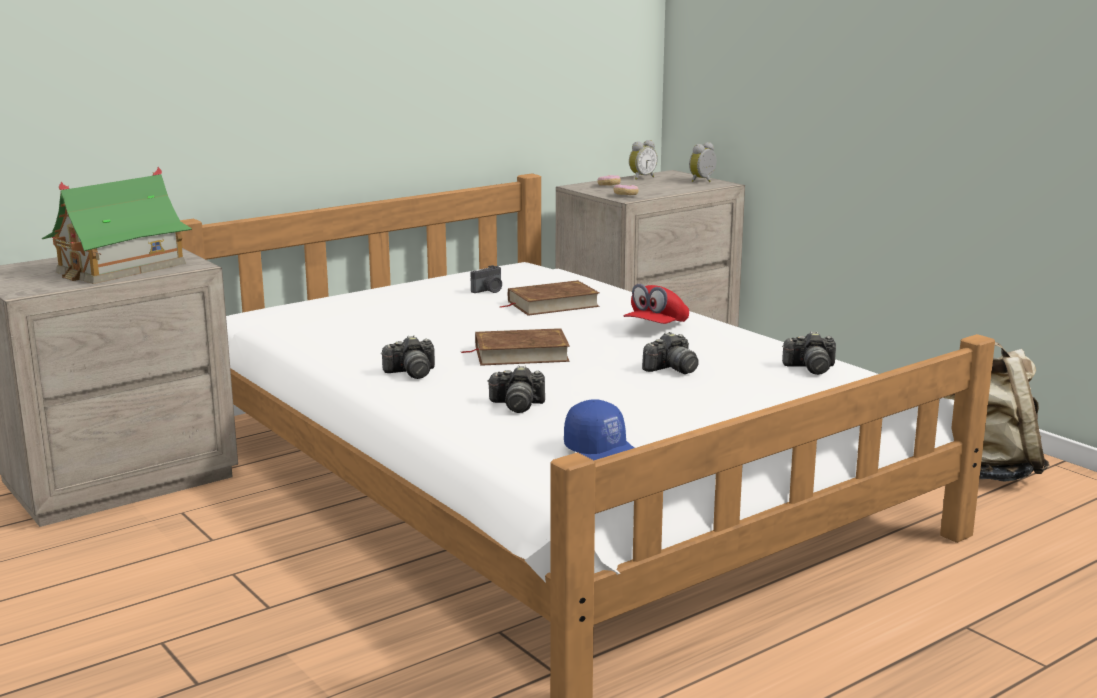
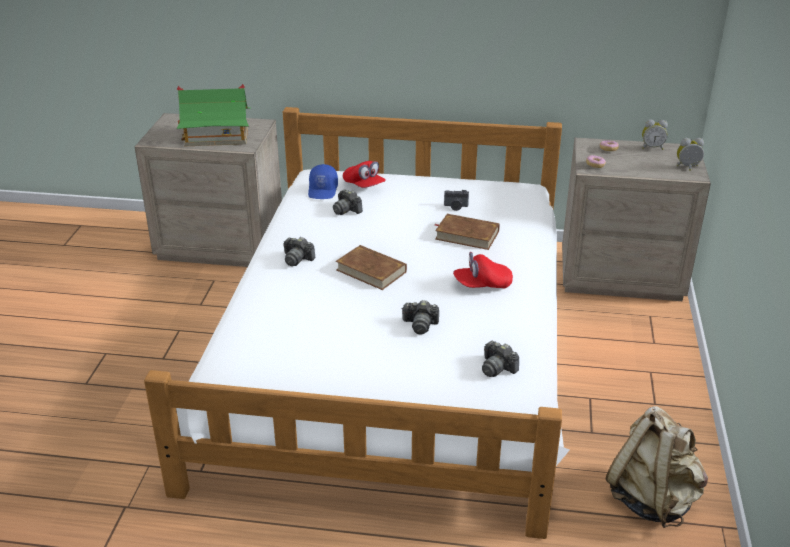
camera: 45 degrees right, 15 degrees up
(341, 305) = (364, 185): none -> red cap
(517, 405) = (296, 310): camera -> camera (347, 210)
(605, 452) = (268, 368): blue cap -> blue cap (323, 190)

